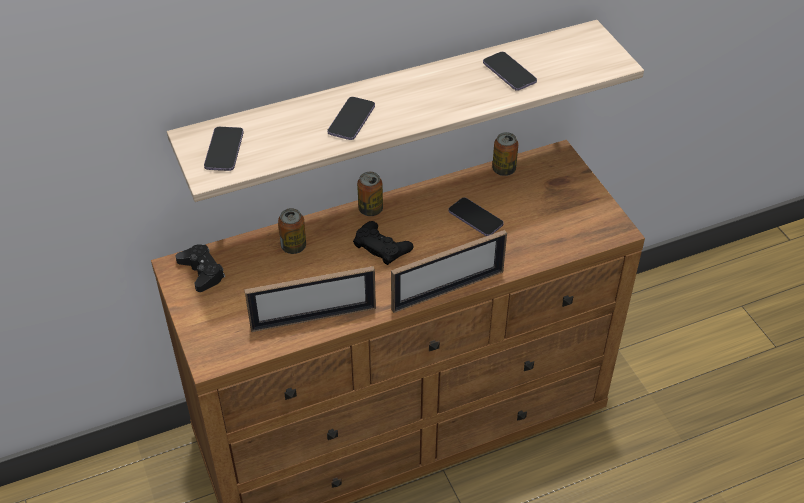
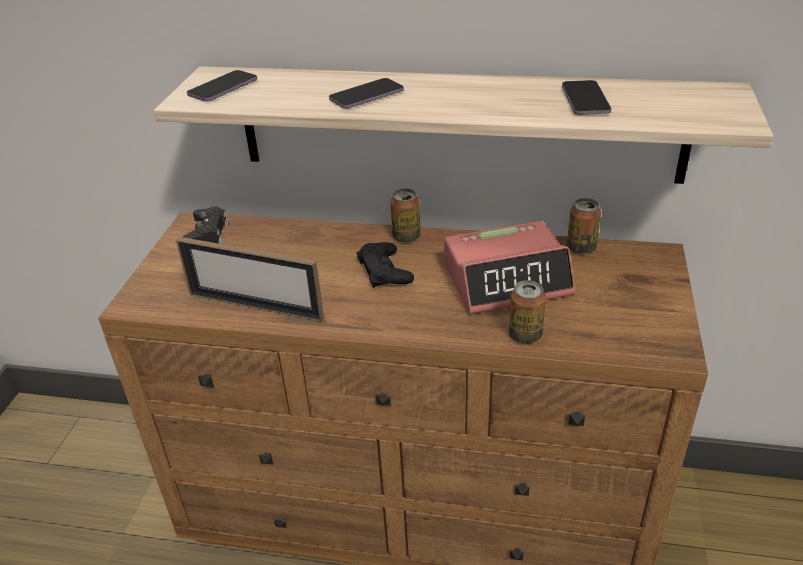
camera: 35 degrees right, 10 degrees down
(293, 246) = (304, 242): can -> can (525, 335)
(448, 290) = (411, 334): picture frame -> none
(475, 218) = (507, 280): phone -> alarm clock

